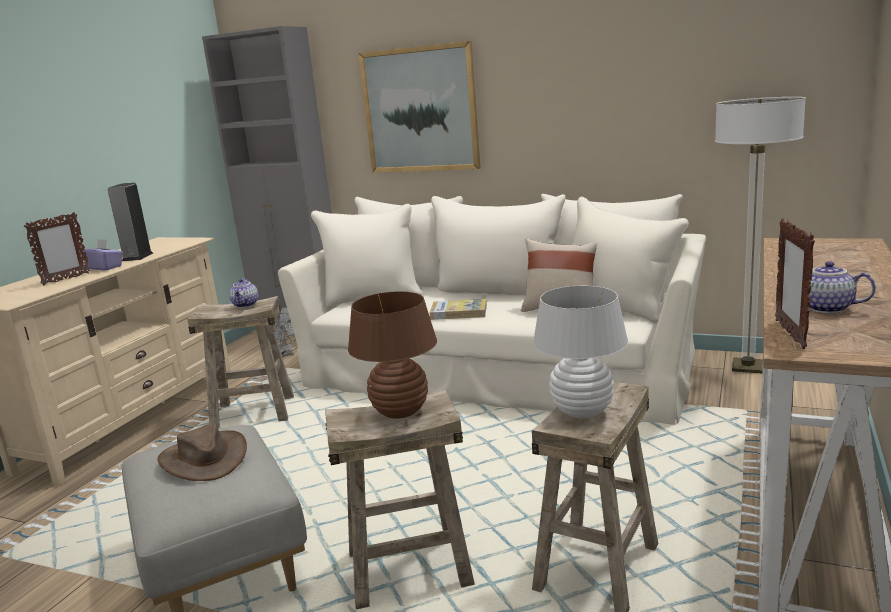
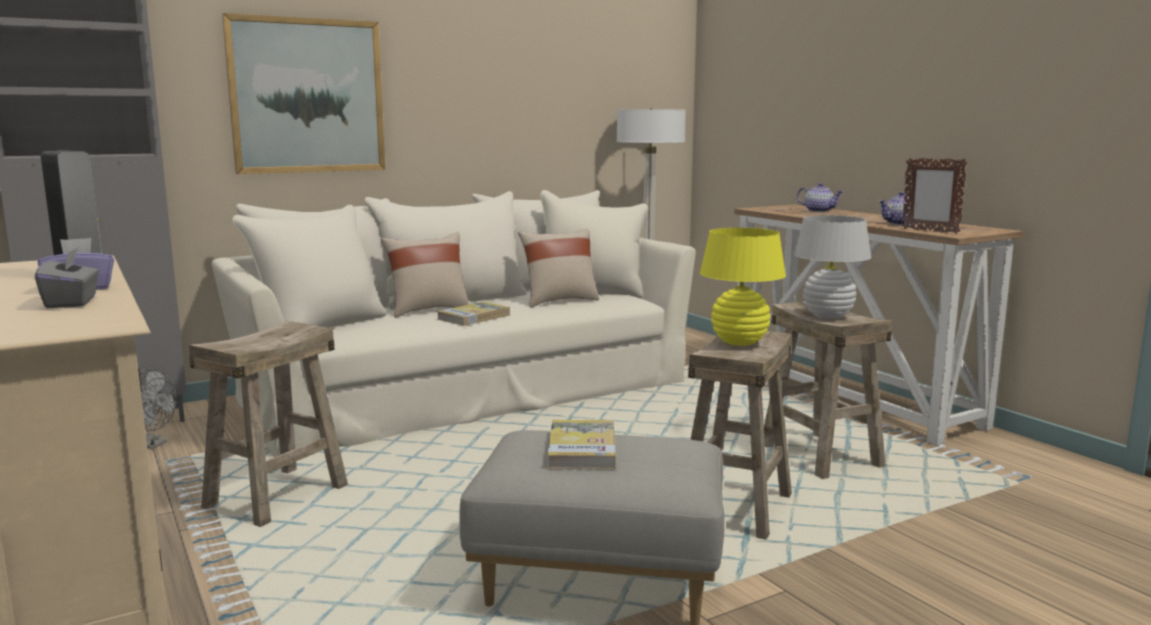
camera: 55 degrees left, 5 degrees down
(66, 279) = (72, 302): picture frame -> grey tissue box
(204, 458) = (582, 449): brown hat -> book
(246, 305) = (271, 333): teapot -> teapot (819, 211)
(400, 411) = (739, 342): brown table lamp -> yellow table lamp
(454, 297) = (428, 310): none -> beige pillow

